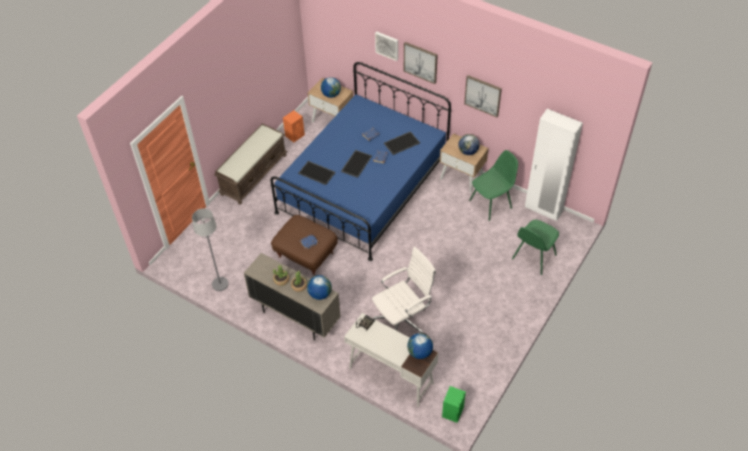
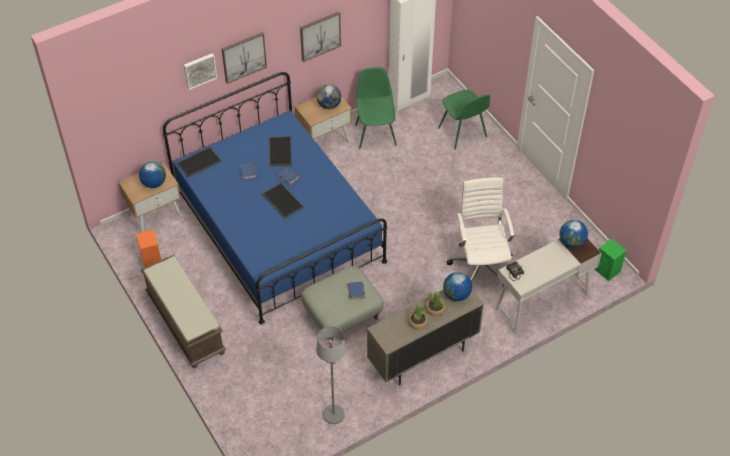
camera: 65 degrees left, 0 degrees up
(306, 255) = (342, 315): brown ottoman -> grey ottoman
(317, 173) = (271, 240): tray -> tray (199, 161)

